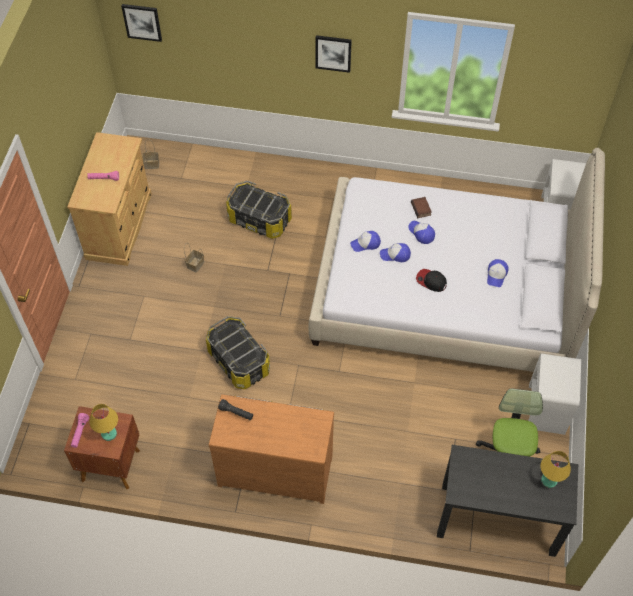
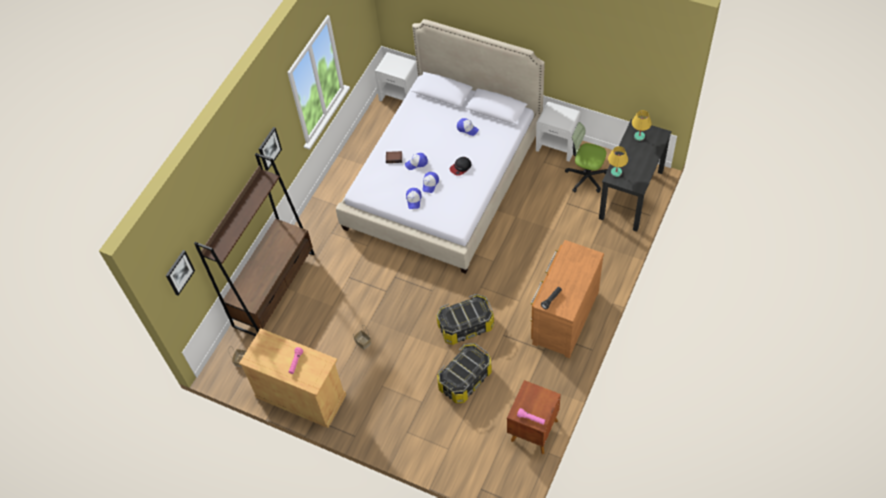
camera: 70 degrees left, 0 degrees up
(109, 433) = (537, 398): yellow table lamp -> yellow table lamp (616, 172)
(244, 168) = (274, 289): none -> brown bookcase
(259, 220) = (334, 288): storage box -> storage box (465, 379)

